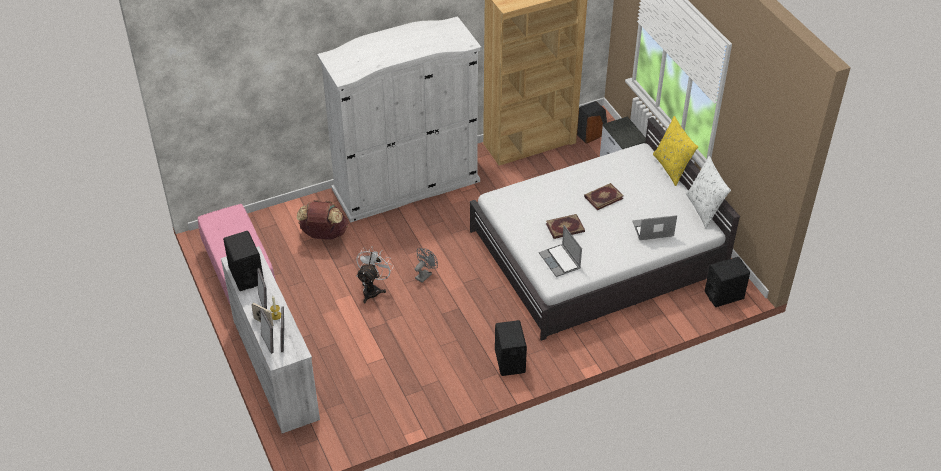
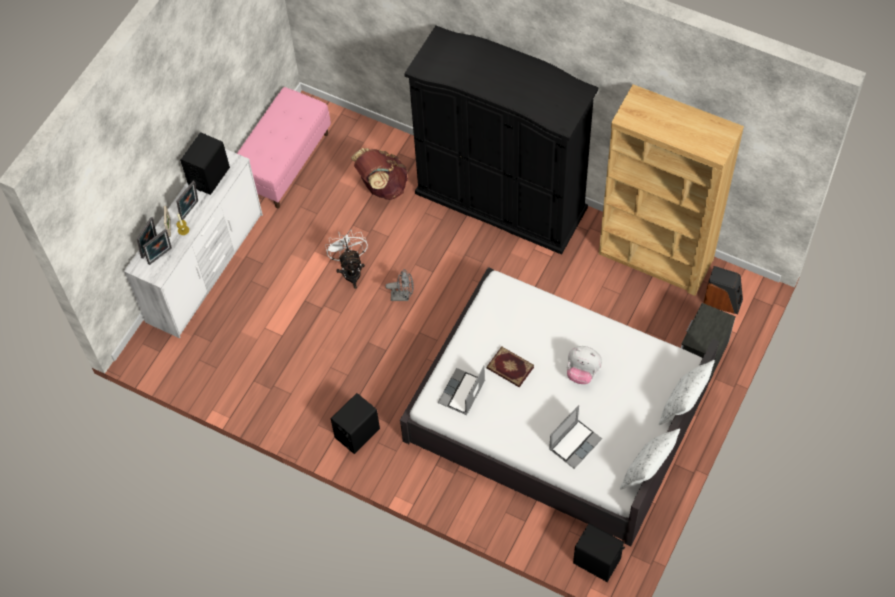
camera: 55 degrees right, 15 degrees up
(373, 289) = (351, 270): white fan -> white fan turned 90 degrees counterclockwise
(406, 185) = (501, 200): white wardrobe -> black wardrobe
(603, 197) = (582, 372): book -> plush toy
(652, 230) = (575, 443): laptop -> laptop turned 90 degrees clockwise
(672, 168) = (683, 405): yellow pillow -> white pillow

